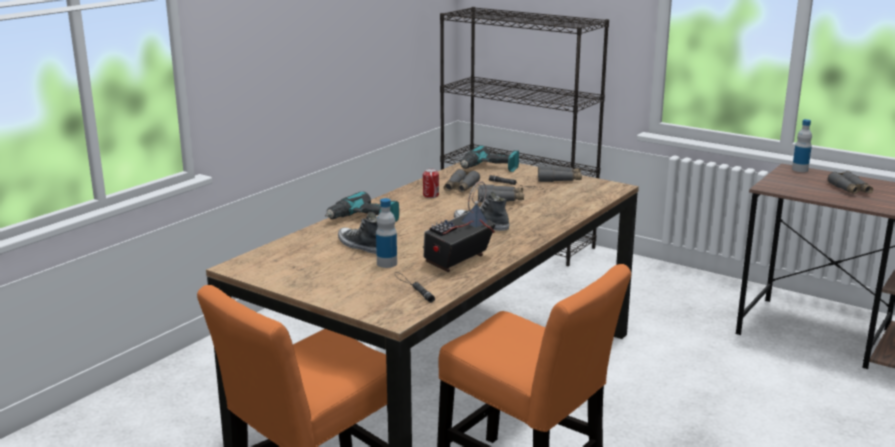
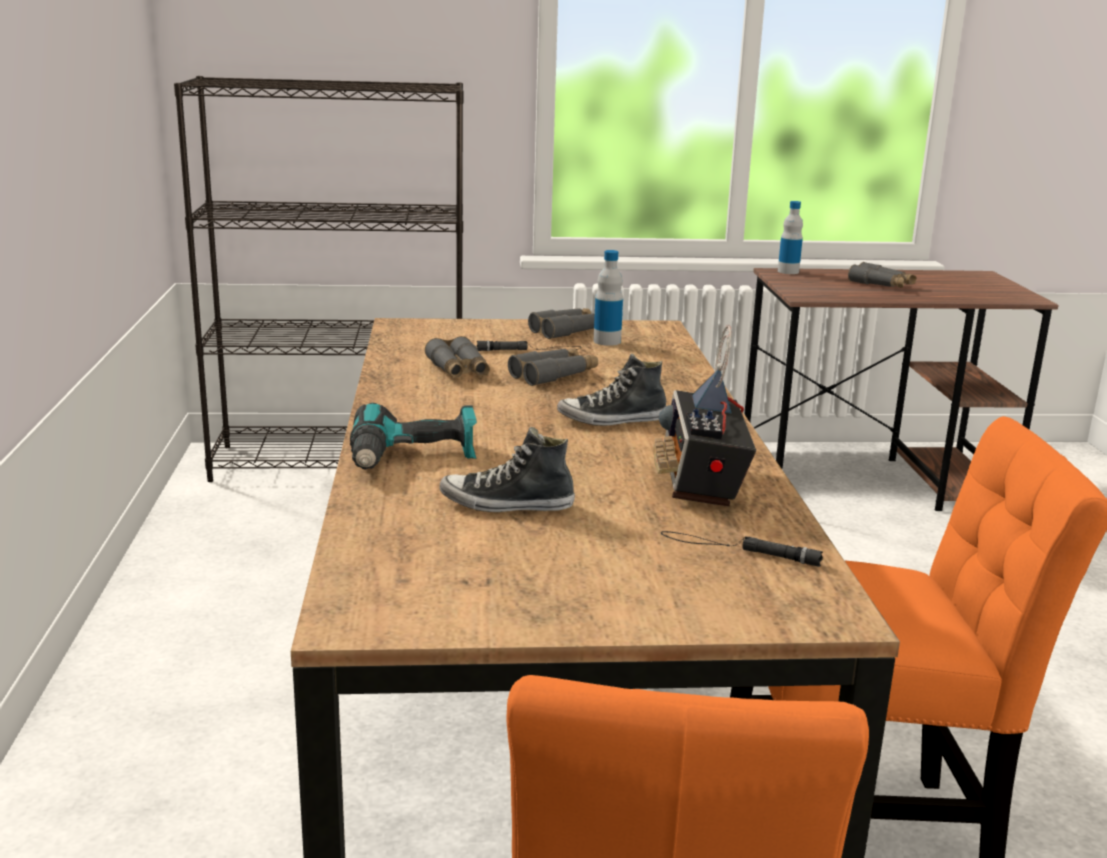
camera: 40 degrees left, 0 degrees up
(387, 263) = (611, 522): bottle -> bottle (607, 341)
(430, 195) = (437, 391): can -> none
(489, 168) = (439, 334): power drill -> none

